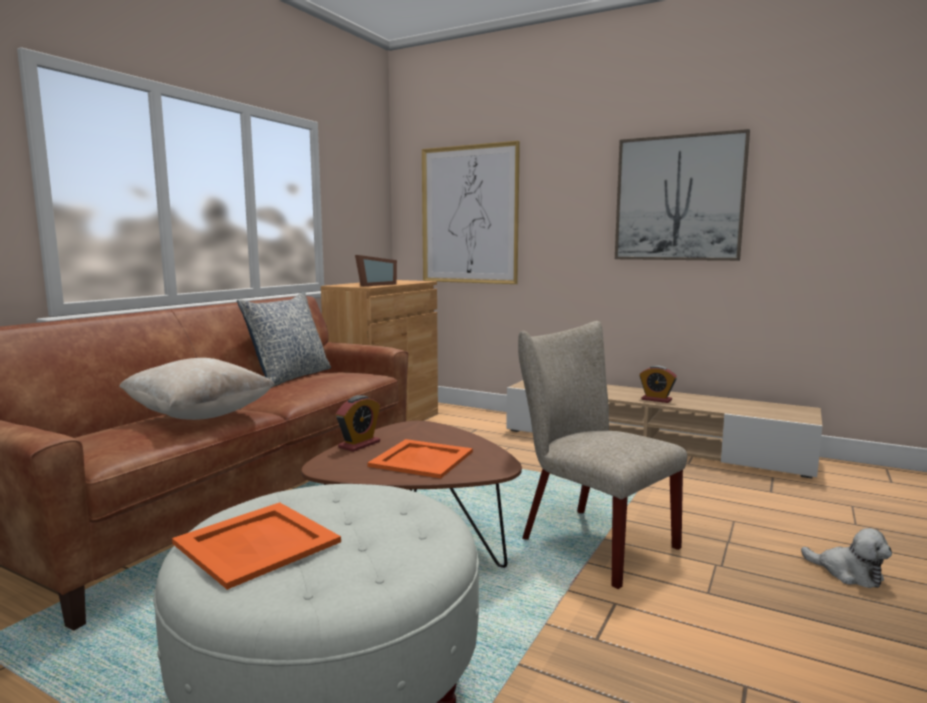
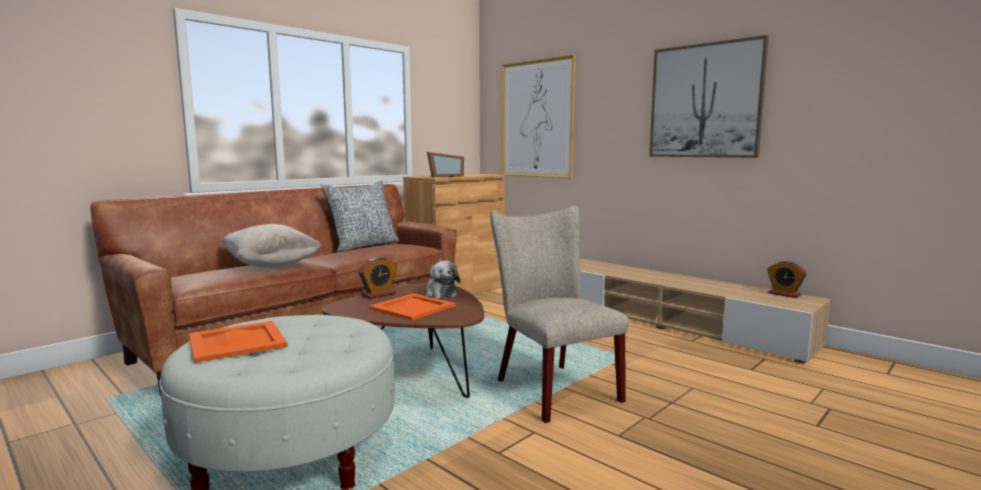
camera: 15 degrees right, 0 degrees up
(656, 399) = (673, 282): alarm clock -> alarm clock (784, 294)
(848, 573) = (762, 438): plush toy -> plush toy (440, 293)

